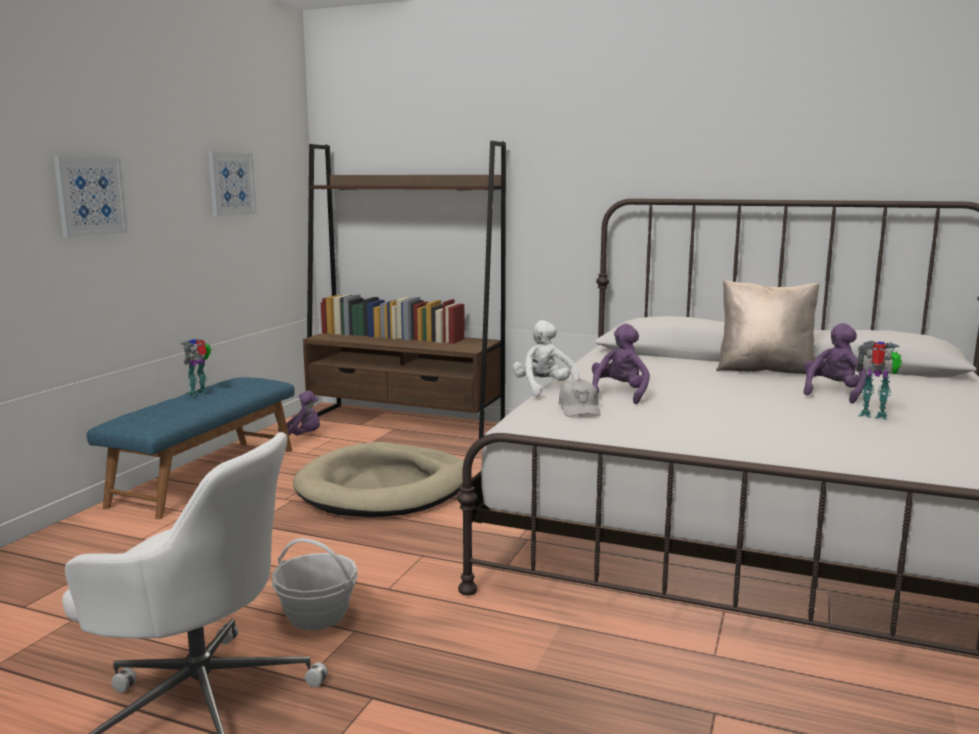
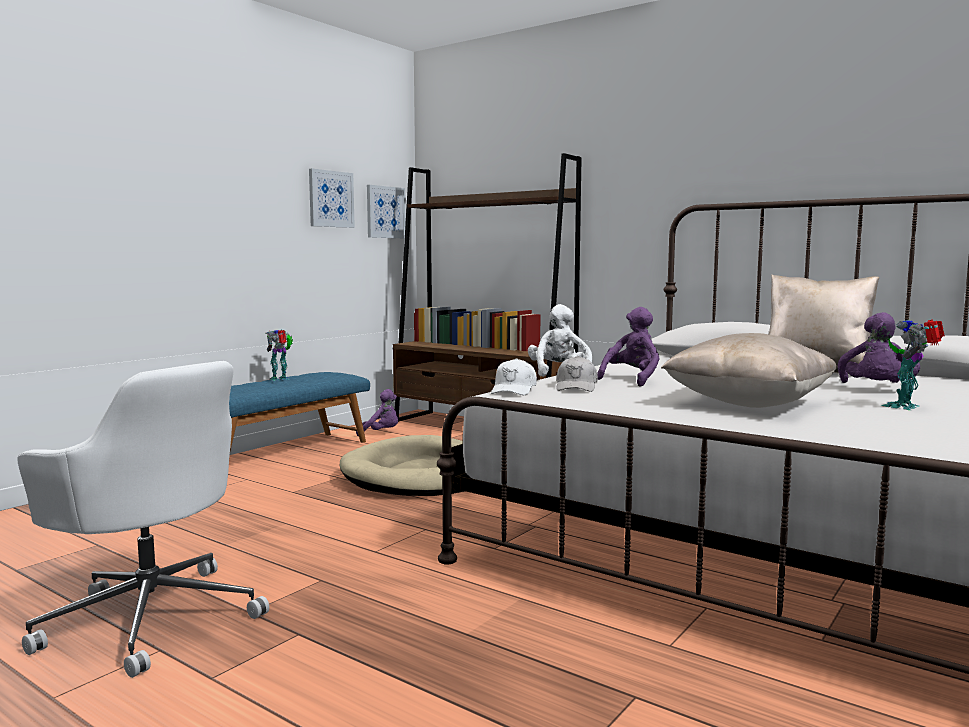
camera: 15 degrees right, 5 degrees down
(90, 196) = (190, 197): picture -> picture (385, 212)
(317, 615) = (297, 564): basket -> none
(526, 419) = (514, 390): none -> white cap
(750, 423) = (749, 404): none -> beige pillow
(833, 393) = (876, 389): purple plush toy -> purple plush toy turned 150 degrees clockwise
(874, 416) = (906, 406): toy robot -> toy robot turned 90 degrees counterclockwise

